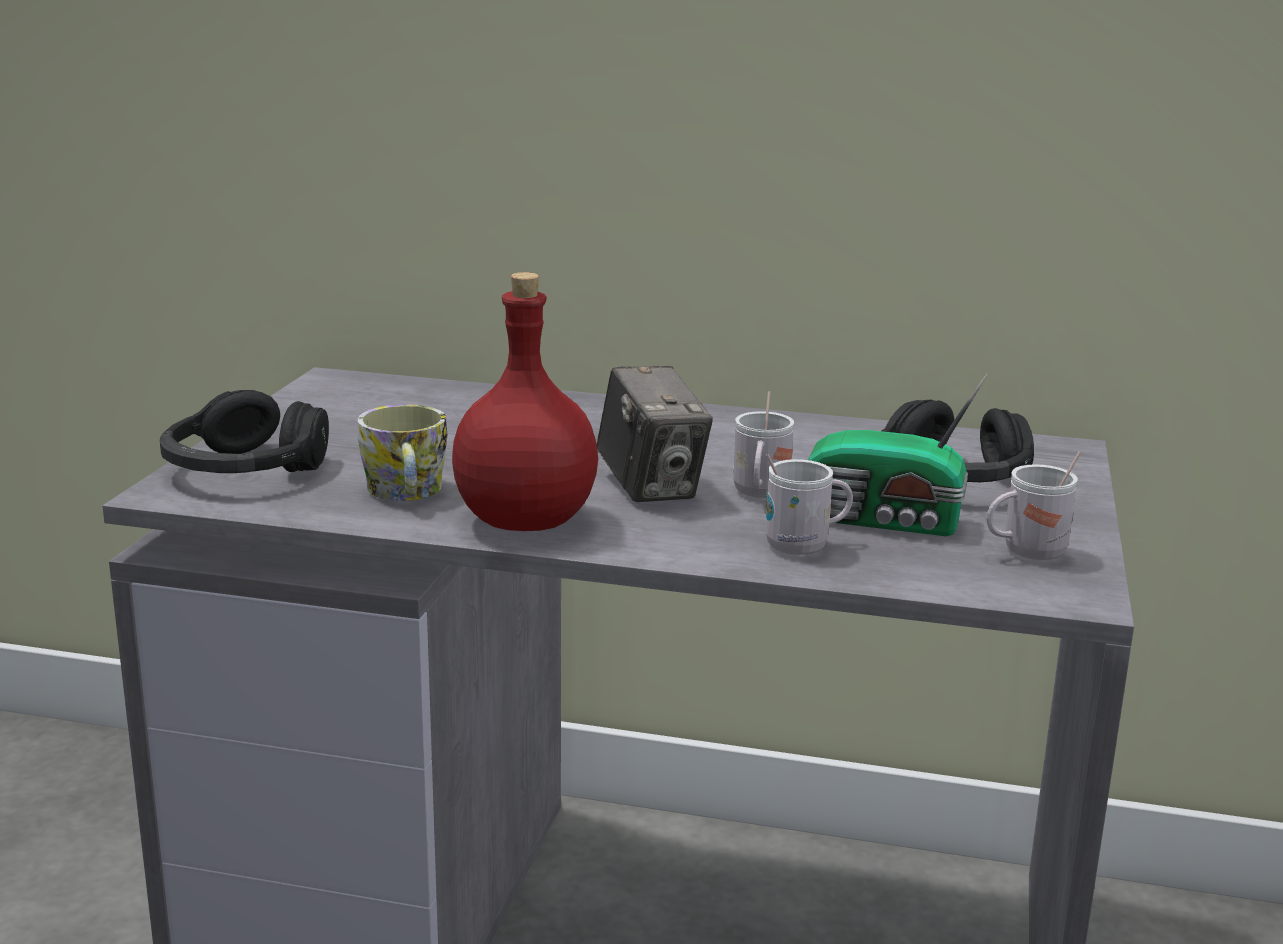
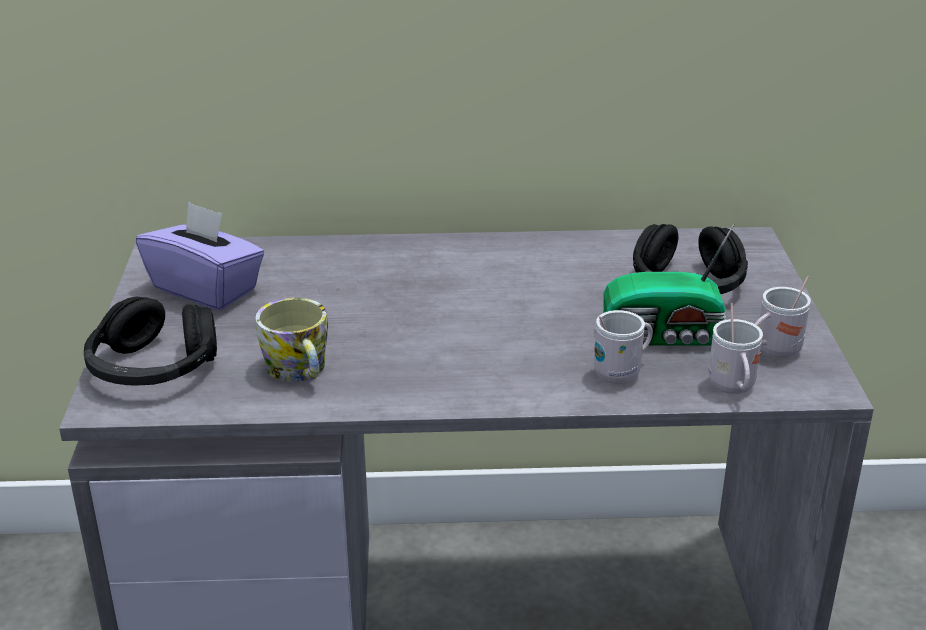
camera: 15 degrees left, 10 degrees up
(356, 414) = (206, 289): none -> purple tissue box
(528, 522) = (410, 384): red bottle -> none
(651, 487) = (481, 331): camera -> none
(759, 495) = (563, 325): white mug -> white mug (733, 389)

